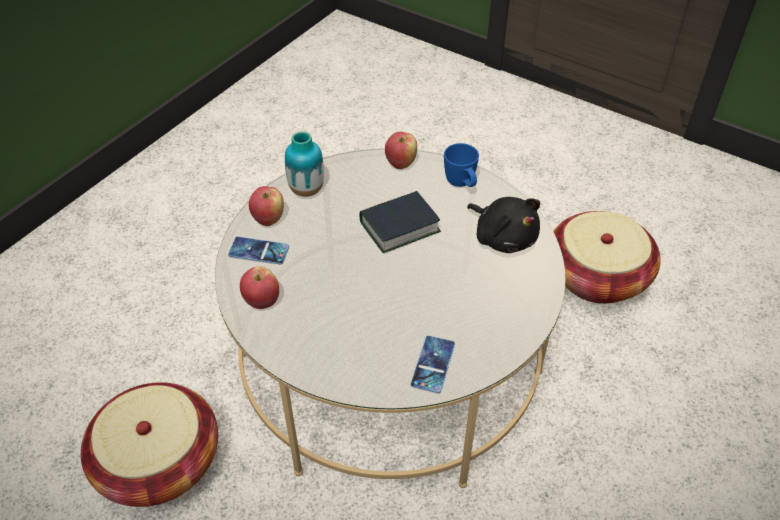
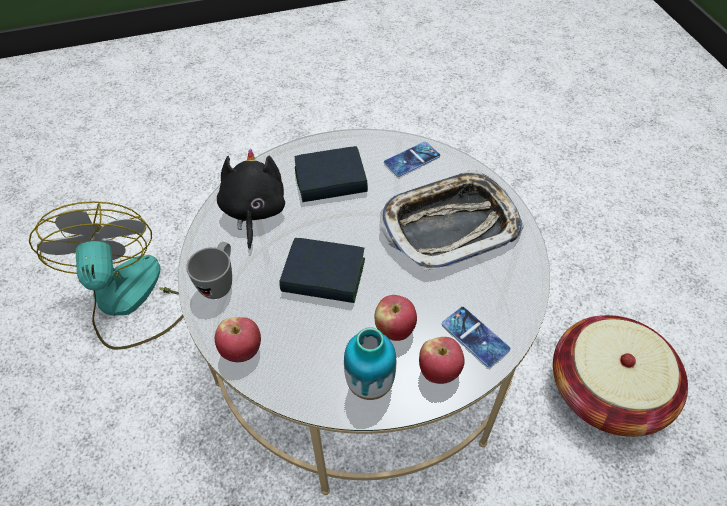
camera: 140 degrees left, 5 degrees up
(262, 301) = (505, 281): apple -> apple (394, 329)
(341, 320) = (450, 225): none -> tray
(462, 185) = (220, 282): blue mug -> grey mug
(478, 297) = (331, 181): none -> book
(597, 276) = (129, 301): basket -> fan

